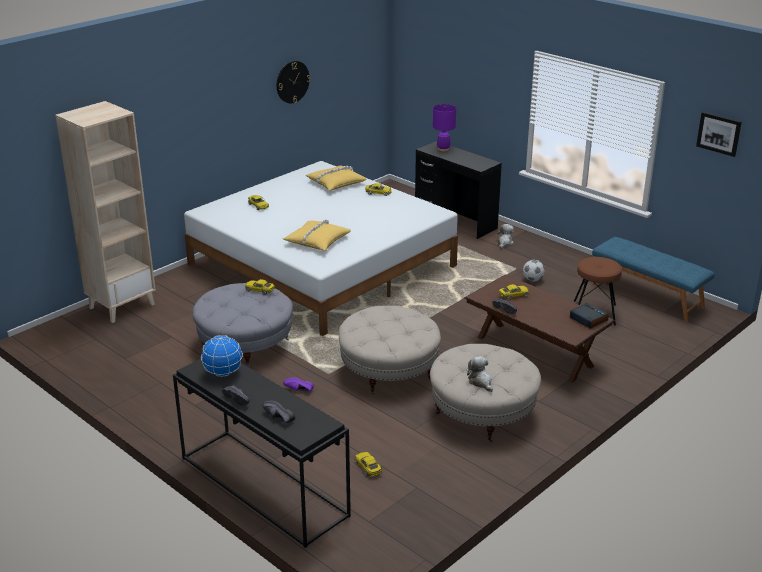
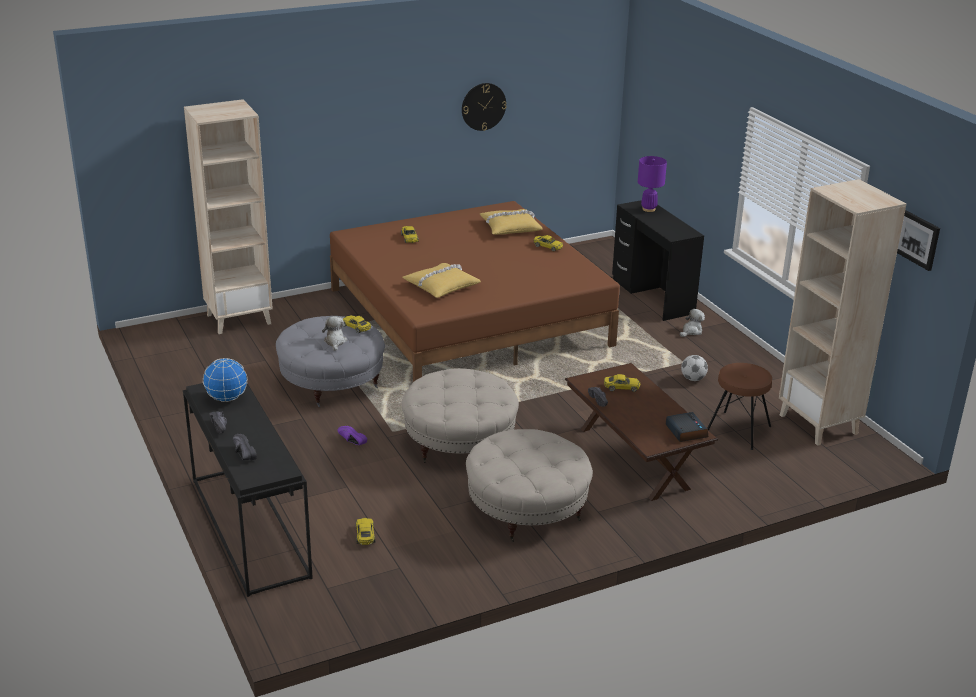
camera: 20 degrees right, 0 degrees up
(322, 265) = (469, 317): white bed -> brown bed
(480, 382) = (512, 471): plush toy -> plush toy (335, 342)
(647, 295) = (819, 424): blue bench -> beige bookcase

